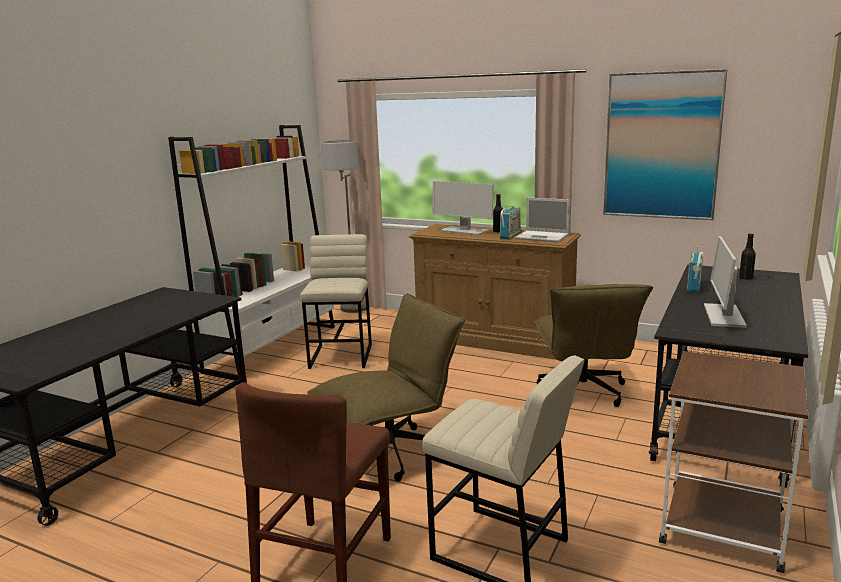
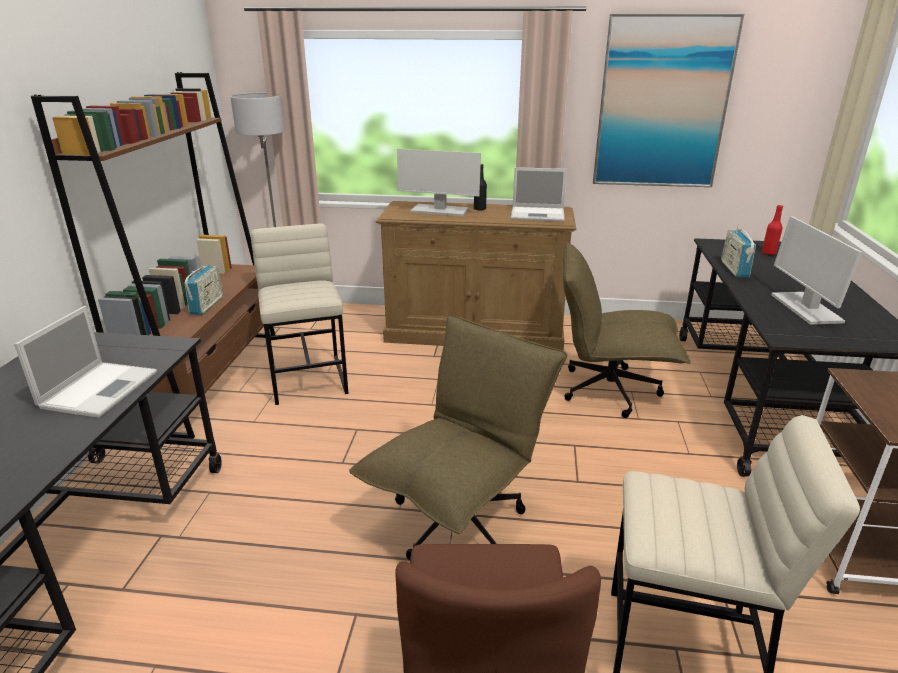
camera: 20 degrees left, 10 degrees up
(166, 315) = (100, 388): none -> laptop
(273, 348) = (210, 378): white bookcase -> brown bookcase
(510, 235) = (499, 214): radio -> radio (207, 305)
(582, 390) = (611, 390): beige office chair -> beige office chair turned 120 degrees clockwise
(746, 278) = (768, 253): black bottle -> red bottle

